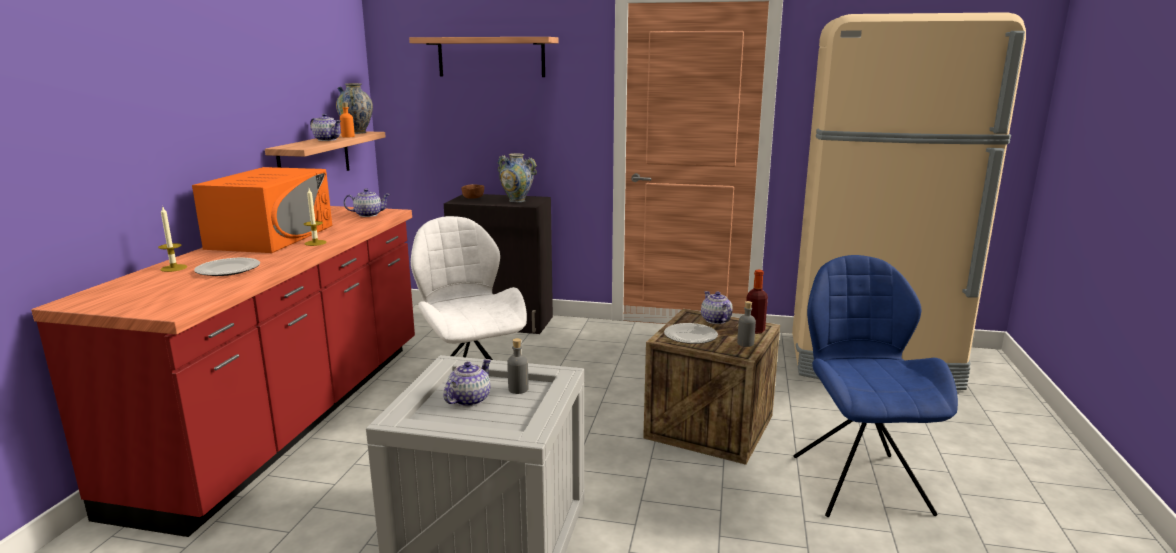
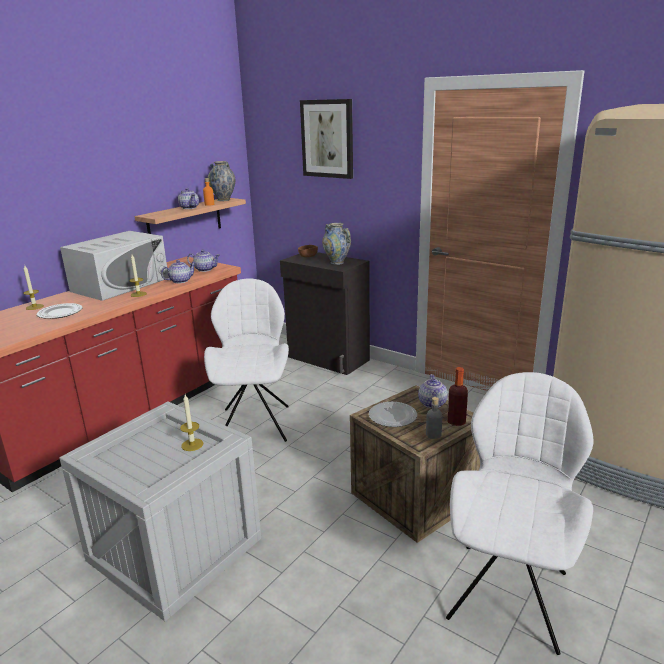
camera: 25 degrees right, 5 degrees up
(272, 237) = (121, 285): orange microwave -> white microwave
(468, 400) = (150, 446): teapot -> teapot (180, 281)
(491, 57) = (327, 139): shelf -> picture
(518, 389) = (192, 445): grey bottle -> candle
(858, 481) = (509, 591): blue chair -> white chair

